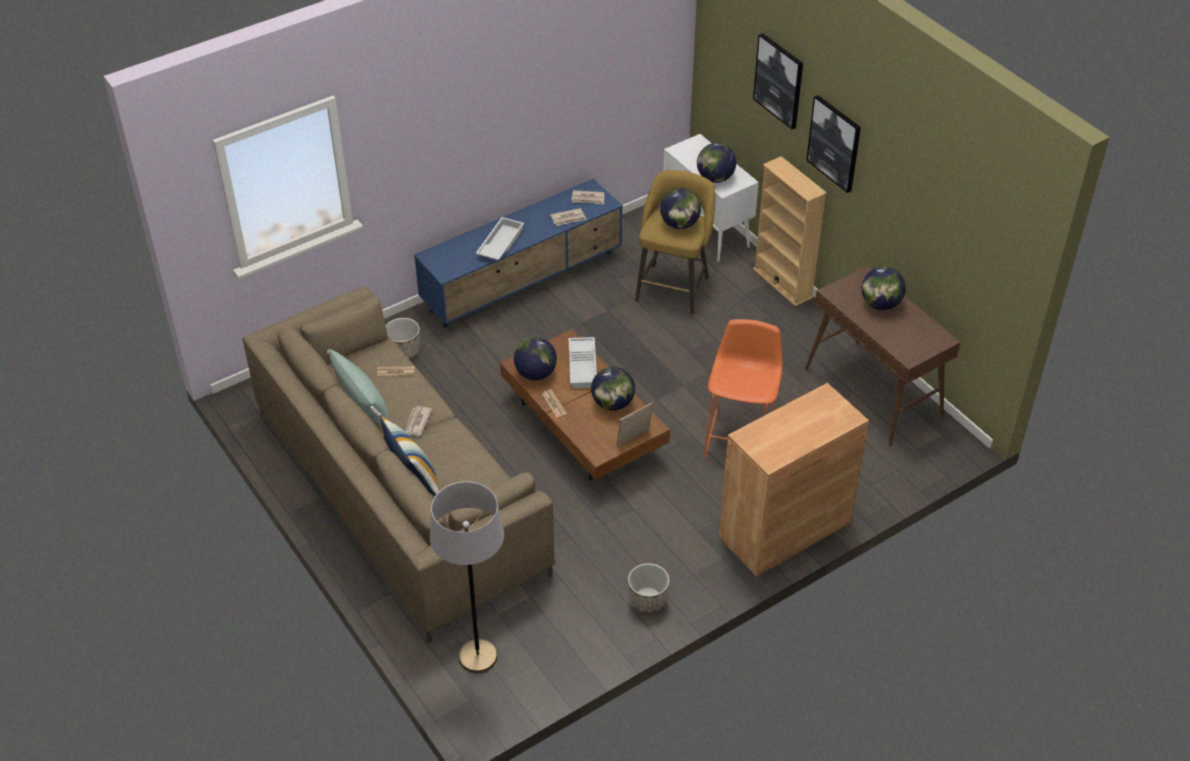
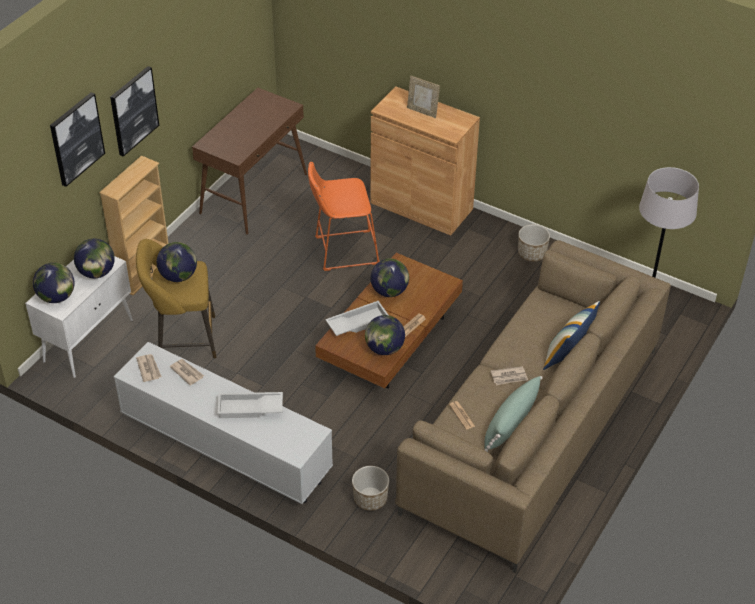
camera: 115 degrees left, 0 degrees up
(523, 281) = (225, 447): blue tv stand -> white tv stand
(634, 439) = (420, 268): picture frame -> picture frame (422, 111)
(880, 304) = (237, 130): globe -> globe (56, 297)

